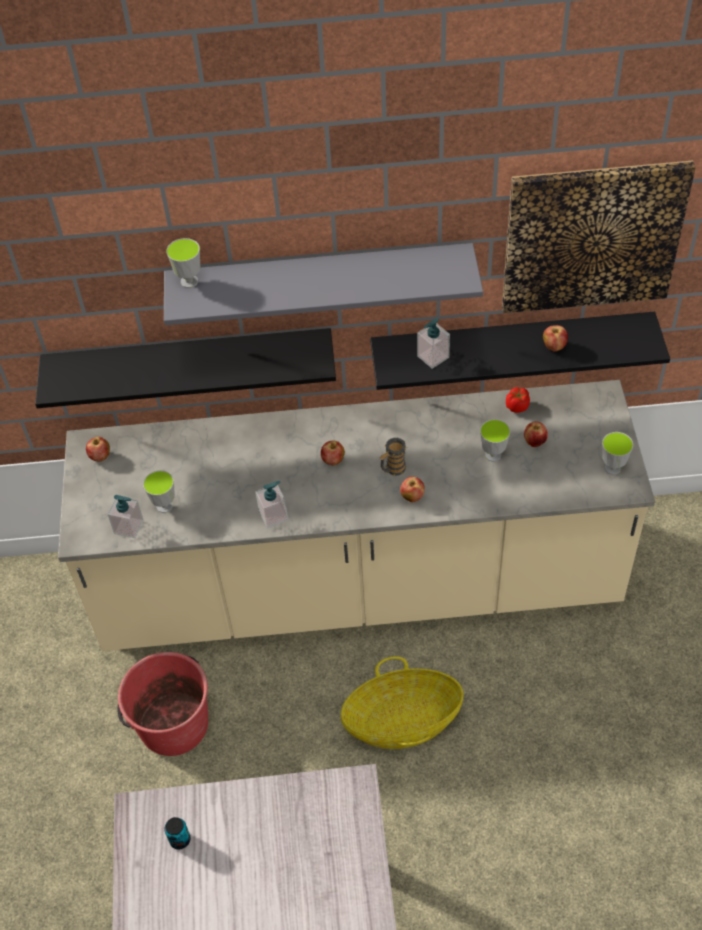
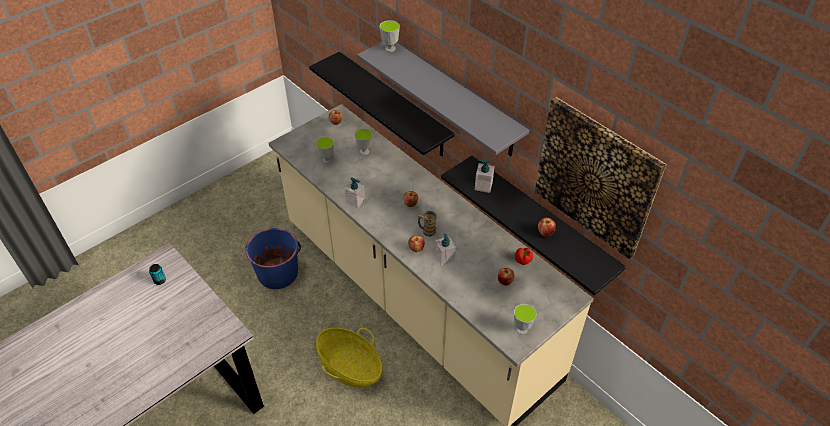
camera: 50 degrees right, 5 degrees down
(129, 527) = (304, 155): soap dispenser -> soap dispenser (444, 258)
(173, 724) = (278, 273): red bucket -> blue bucket
(493, 455) = (477, 268): cup -> cup (364, 151)

